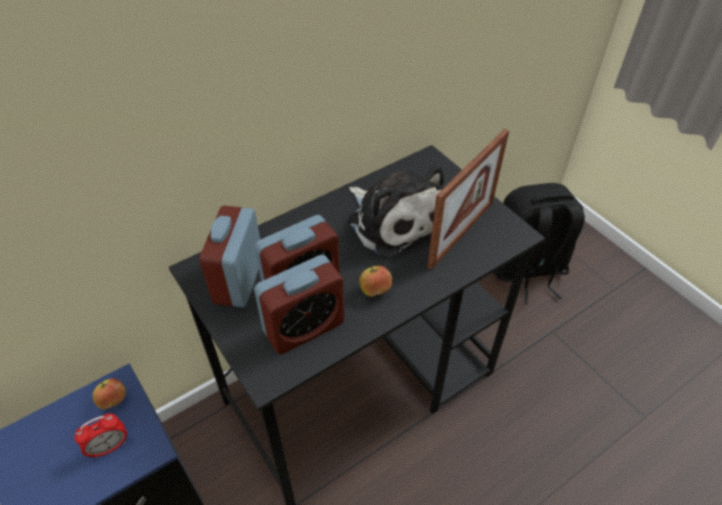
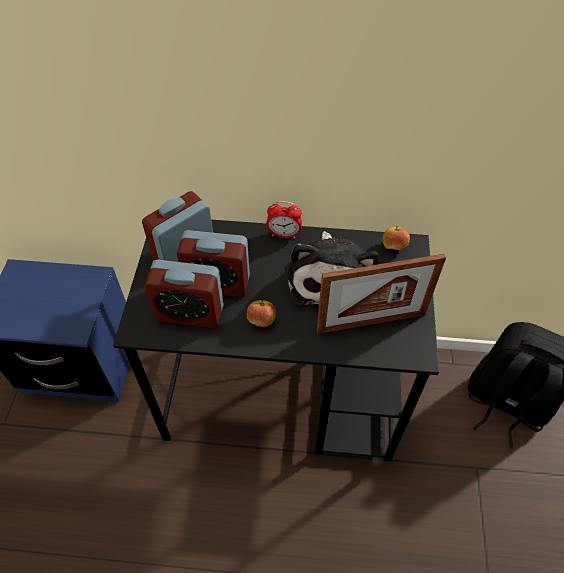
camera: 40 degrees right, 5 degrees up
(110, 447) = (59, 312): alarm clock -> alarm clock (284, 234)
(113, 400) = (84, 285): apple -> apple (394, 246)

